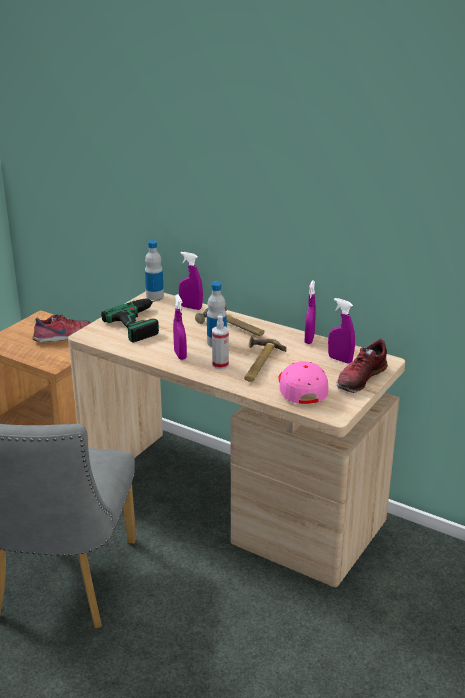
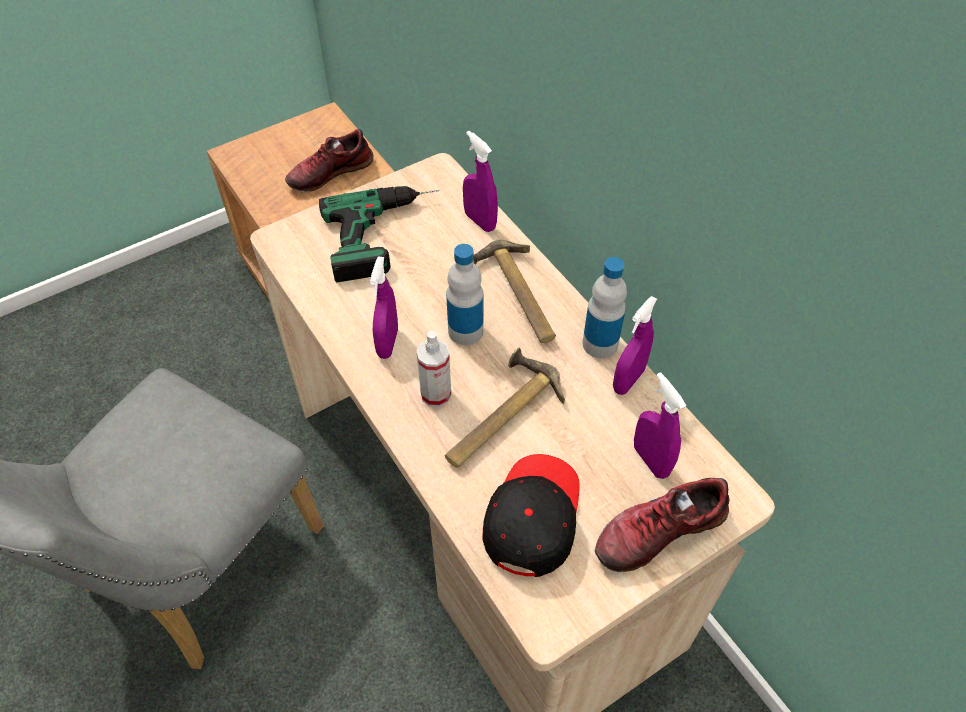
camera: 25 degrees right, 25 degrees up
(63, 337) = (330, 172): shoe -> shoe turned 150 degrees clockwise
(155, 296) = (441, 173): bottle -> bottle (600, 344)
(301, 388) = (532, 517): pink cap -> black cap

